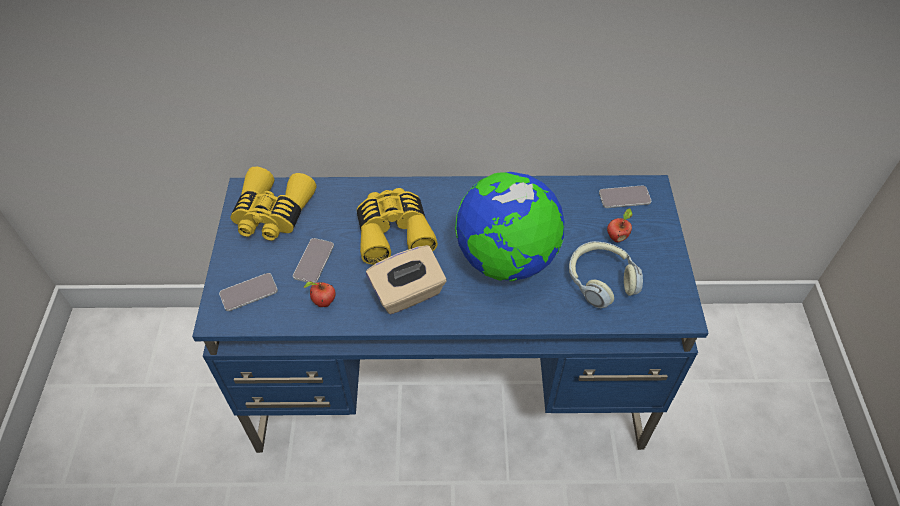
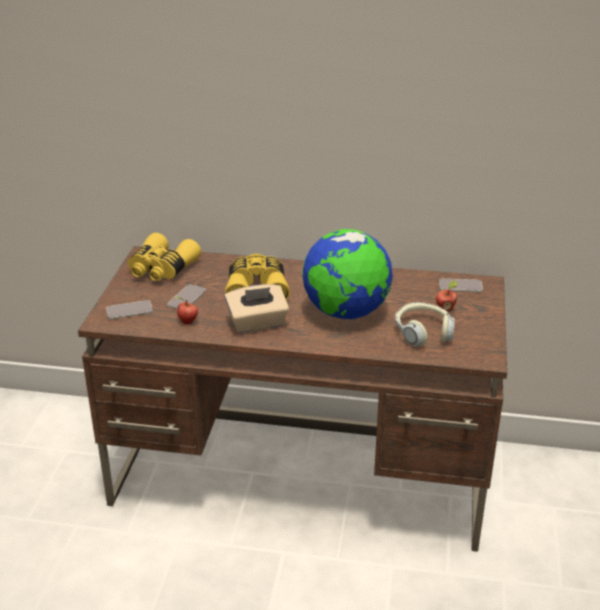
camera: 10 degrees right, 20 degrees down
(451, 378) = (302, 475): blue desk -> brown desk

